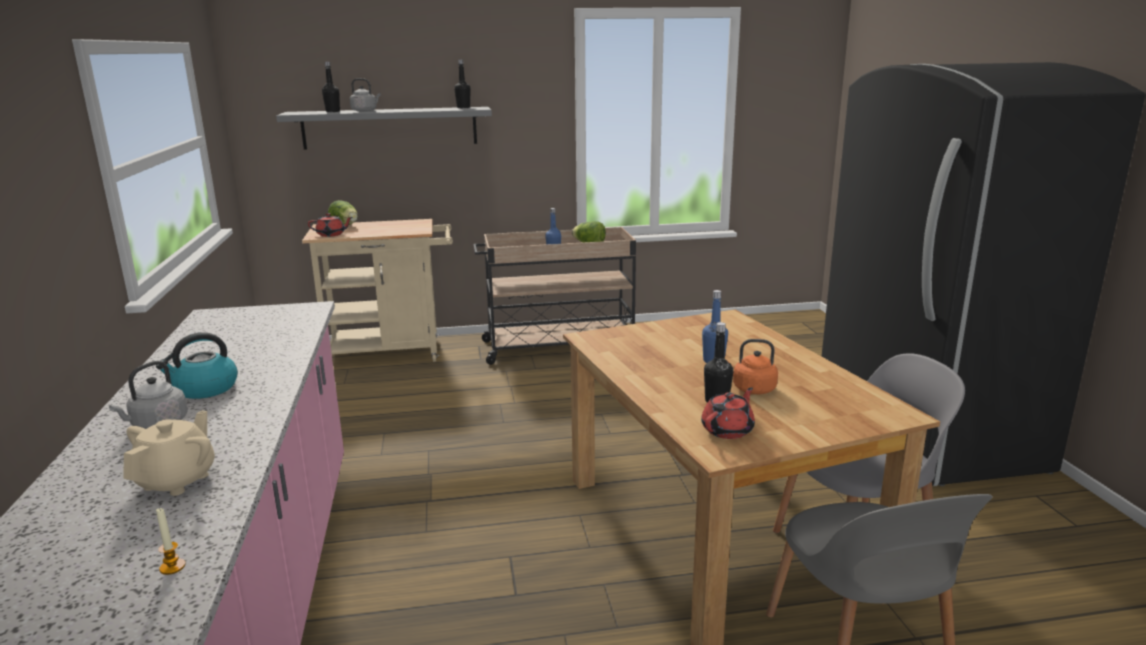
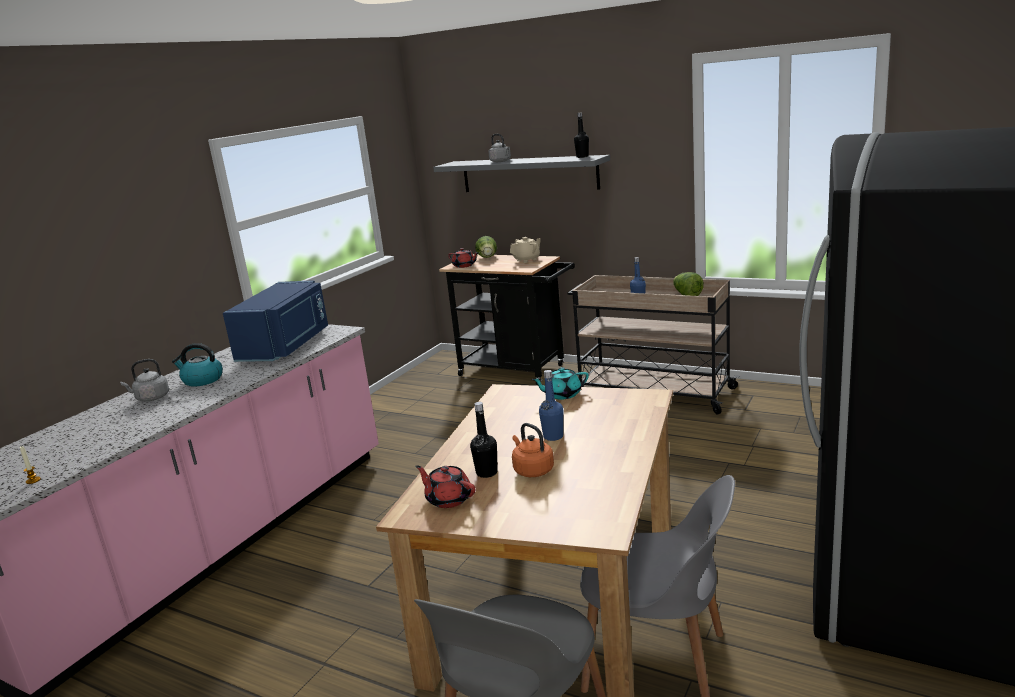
camera: 40 degrees right, 0 degrees up
(177, 480) = (105, 434): beige teapot -> beige teapot (527, 260)
(260, 333) = (286, 346): none -> blue microwave
(333, 111) = (479, 162): black bottle -> none
(392, 353) = (517, 371): beige cart -> black cart
(651, 329) = (562, 394): none -> turquoise teapot
(728, 430) = (448, 499): red teapot -> red teapot turned 135 degrees counterclockwise

